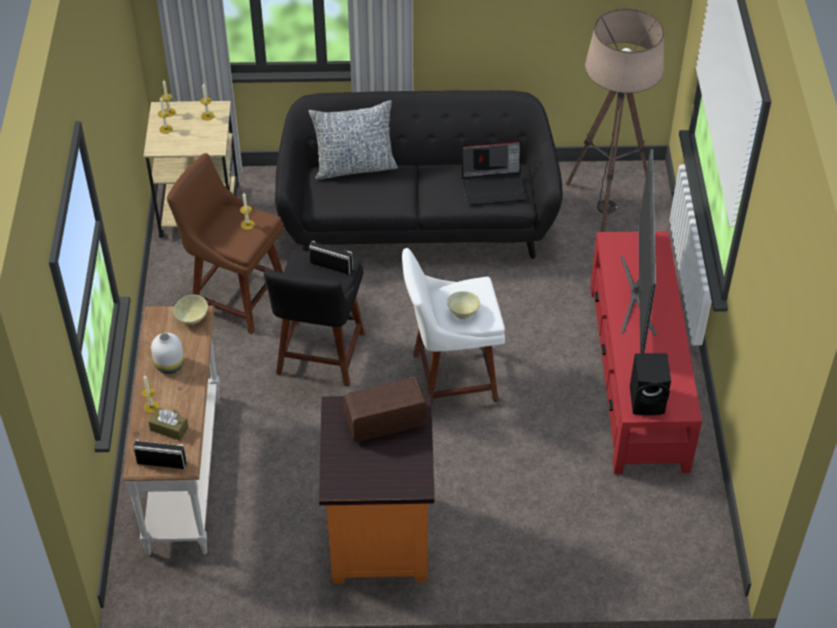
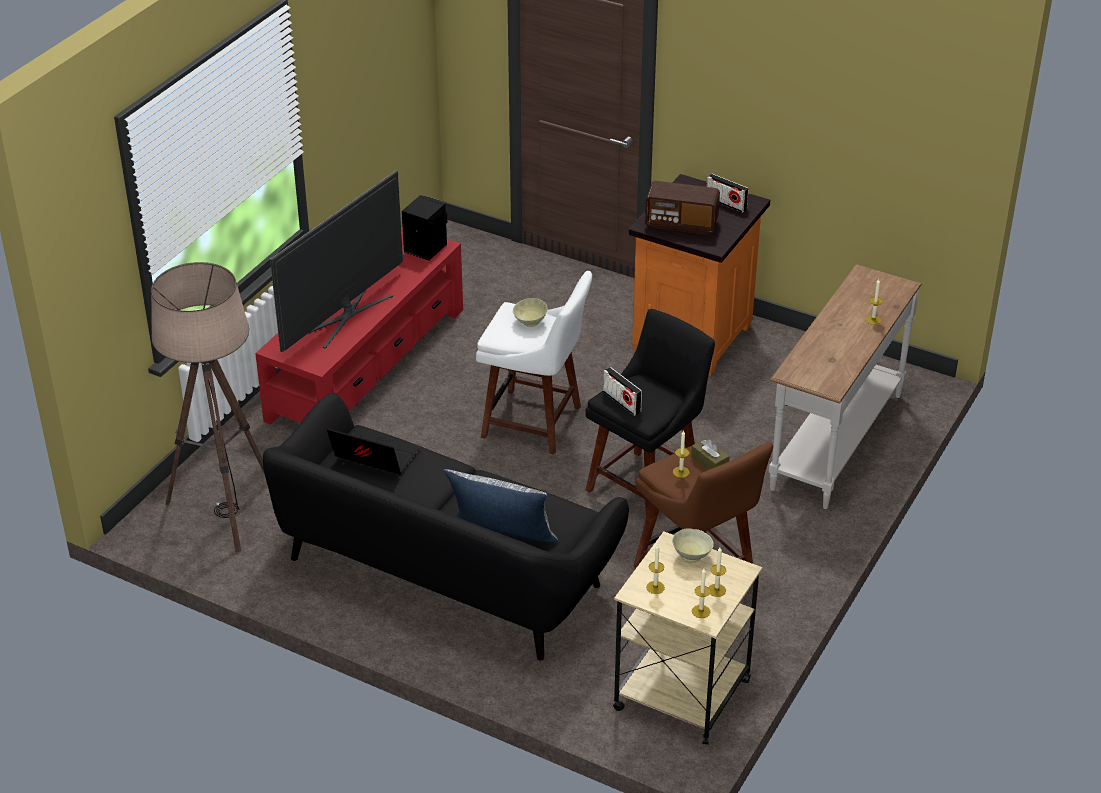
camera: 150 degrees left, 10 degrees down
(161, 462) = (882, 281): radio -> radio (726, 203)
(169, 429) = (864, 300): brown tissue box -> brown tissue box (709, 462)
(170, 365) = (840, 343): white vase -> none
(192, 318) = (798, 373): beige bowl -> beige bowl (692, 556)

